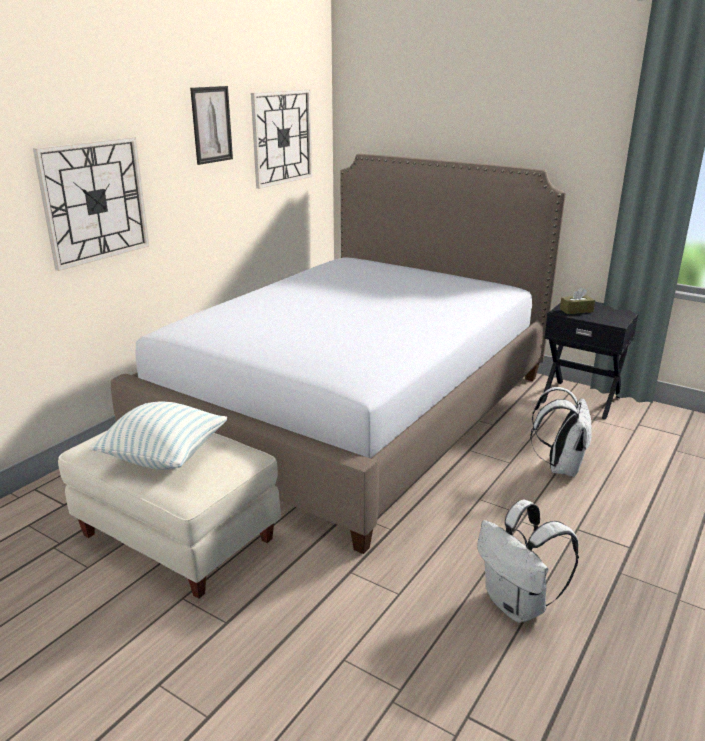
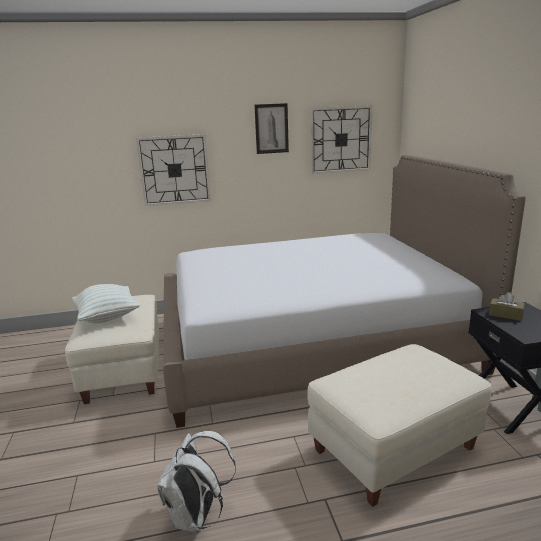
camera: 45 degrees right, 5 degrees down
(560, 467) = (393, 448): white backpack -> beige ottoman

